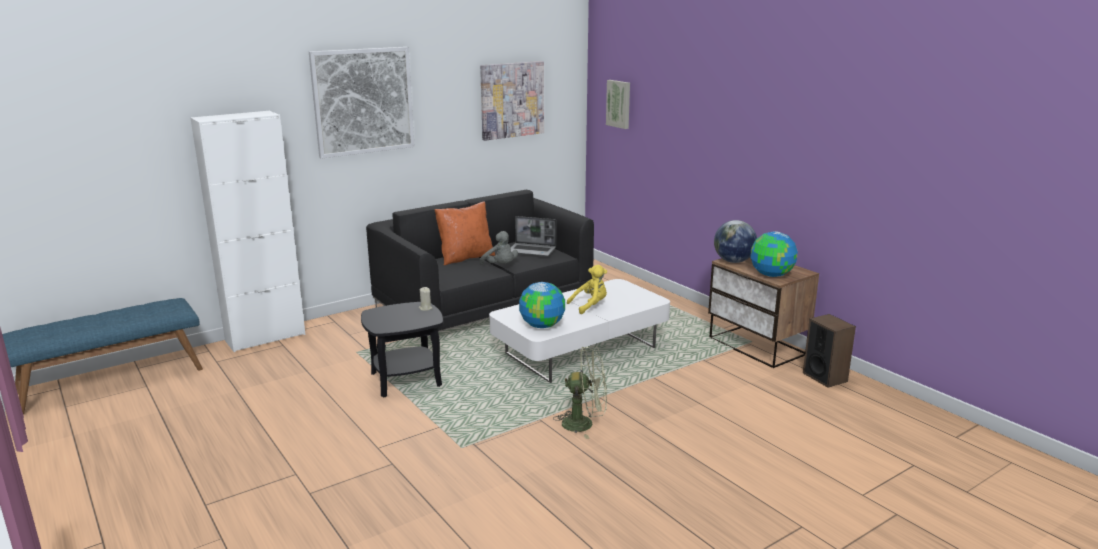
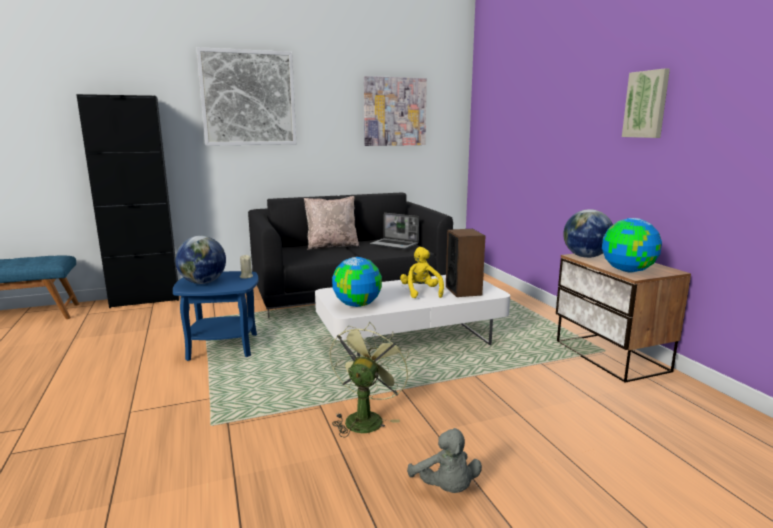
camera: 15 degrees right, 5 degrees down
(265, 337) = (145, 300): white cabinet -> black cabinet
(390, 320) = (203, 283): none -> globe
(406, 380) = (223, 347): black side table -> blue side table
(465, 258) = (332, 246): orange pillow -> beige pillow
(500, 266) = (357, 254): grey plush toy -> grey plush toy (446, 488)
(584, 424) = (365, 418): green fan -> green fan turned 90 degrees counterclockwise
(590, 306) = (421, 292): yellow plush toy -> yellow plush toy turned 90 degrees counterclockwise
(619, 104) = (494, 116): picture -> picture (646, 104)
(825, 377) = (692, 401): speaker -> speaker (463, 290)

